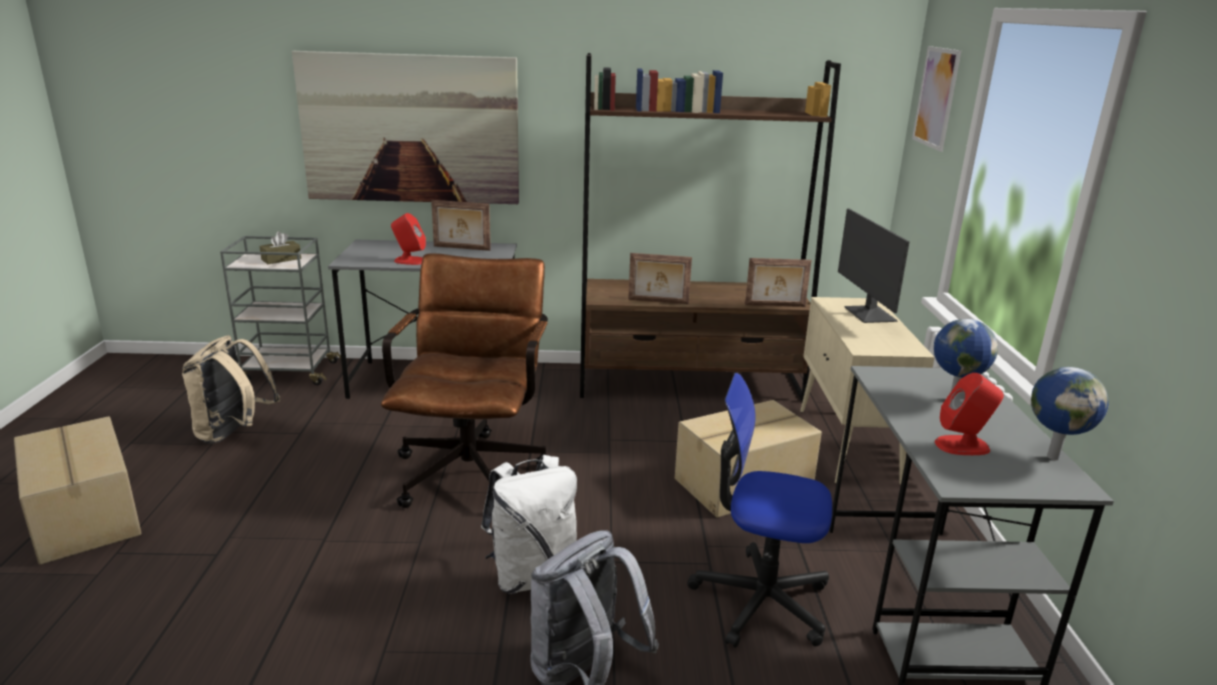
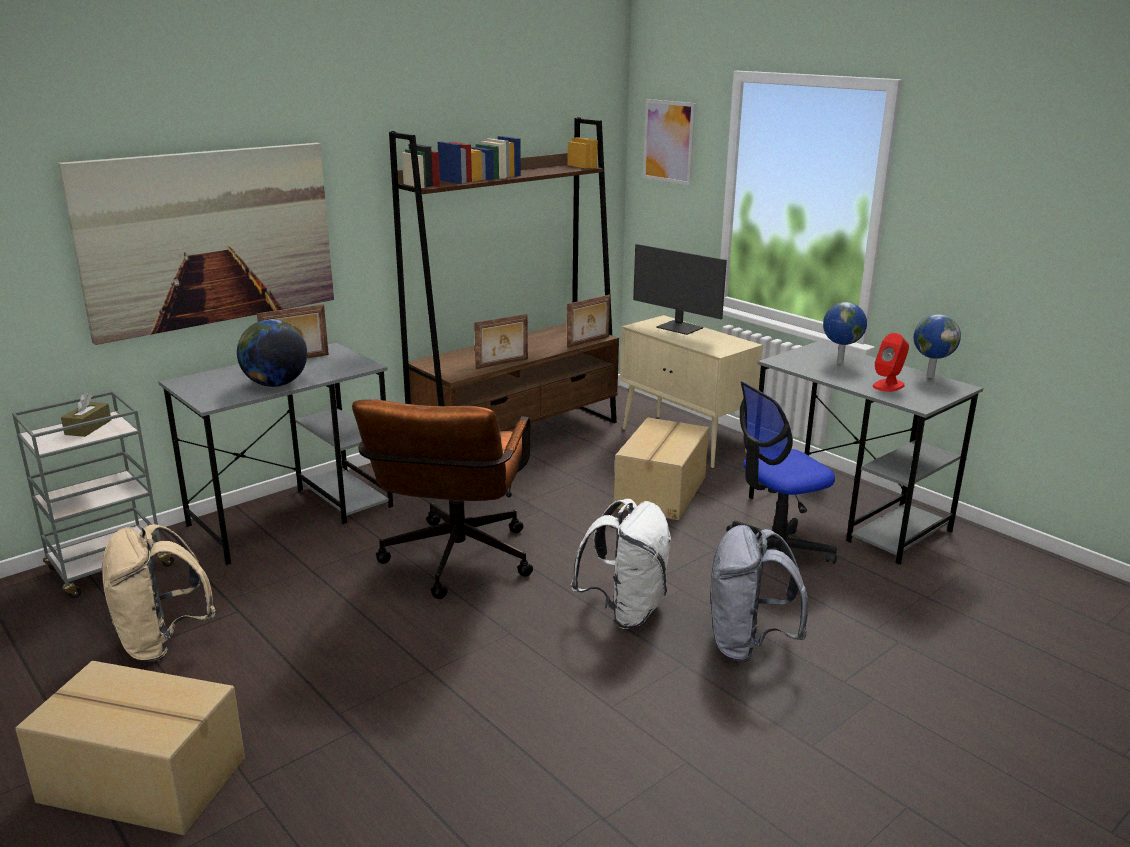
camera: 40 degrees left, 0 degrees up
(410, 261) = (275, 384): red speaker -> globe
(473, 467) = (454, 565): brown office chair -> brown office chair turned 135 degrees counterclockwise

